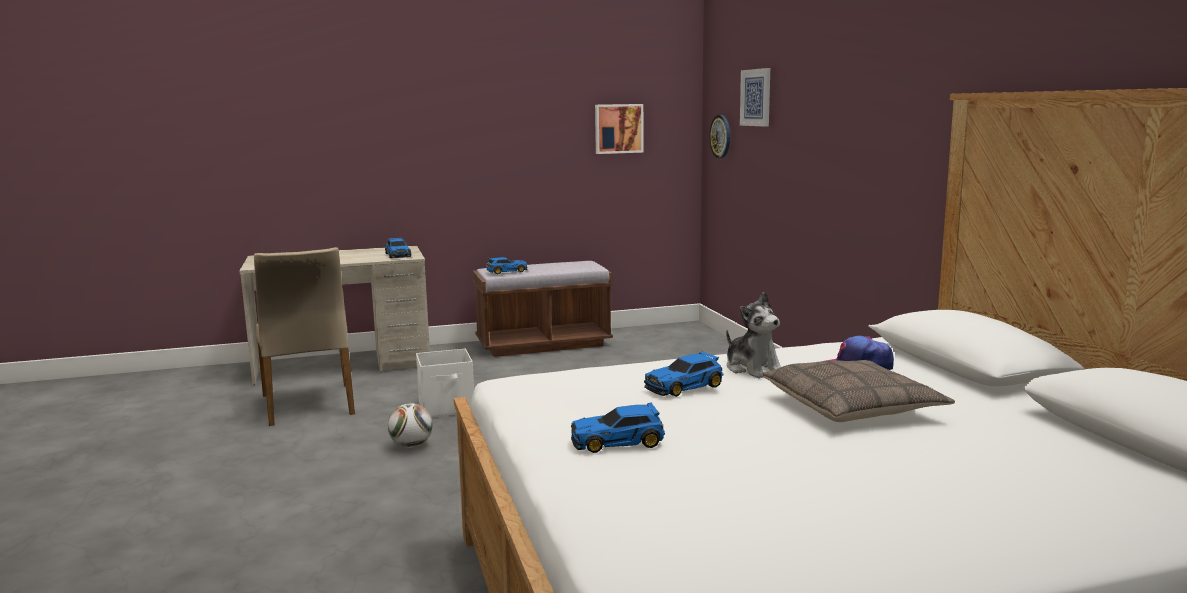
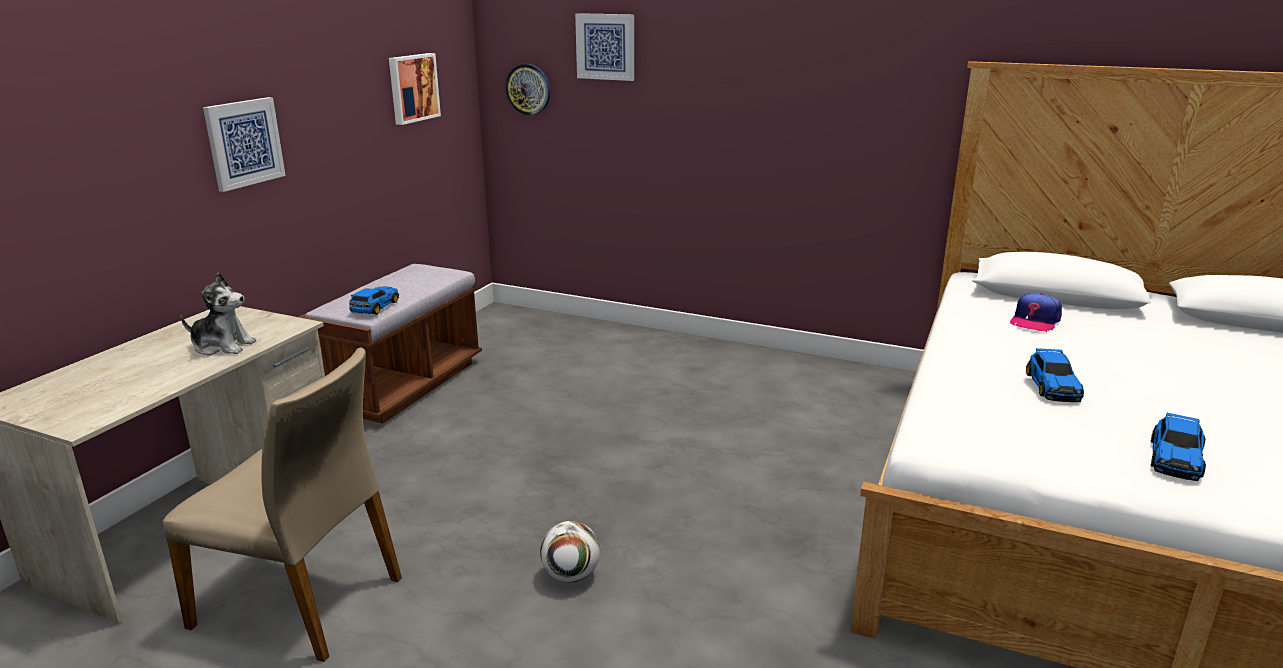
camera: 50 degrees left, 10 degrees up
(398, 255) = (263, 327): toy car -> none
(447, 408) = (492, 510): white storage box -> none
(452, 148) = (244, 143): none -> picture
(753, 369) = (1005, 349): plush toy -> plush toy (223, 346)
(853, 407) = (1139, 357): pillow -> none

